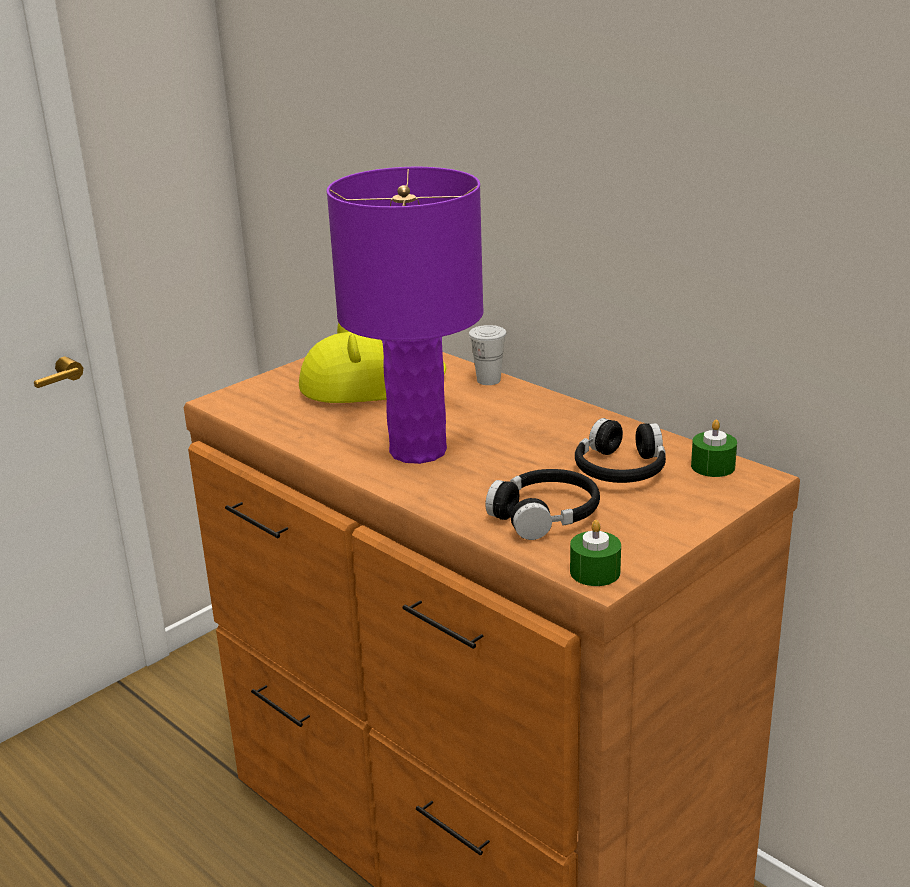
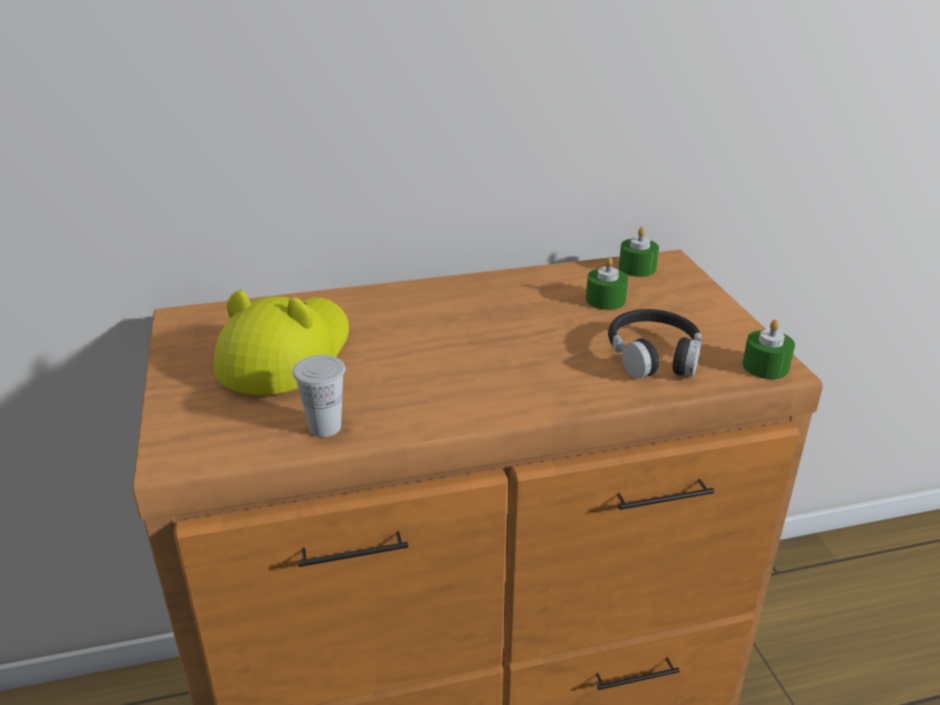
camera: 60 degrees left, 5 degrees up
(419, 450) = (466, 373): purple table lamp -> none
(488, 380) = (366, 296): white cup -> white cup (325, 427)
(620, 469) = (605, 300): black headphones -> green candle

